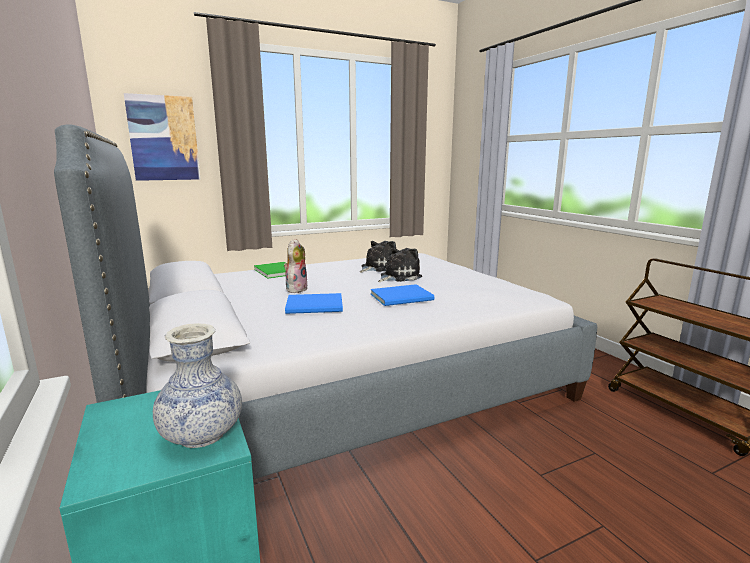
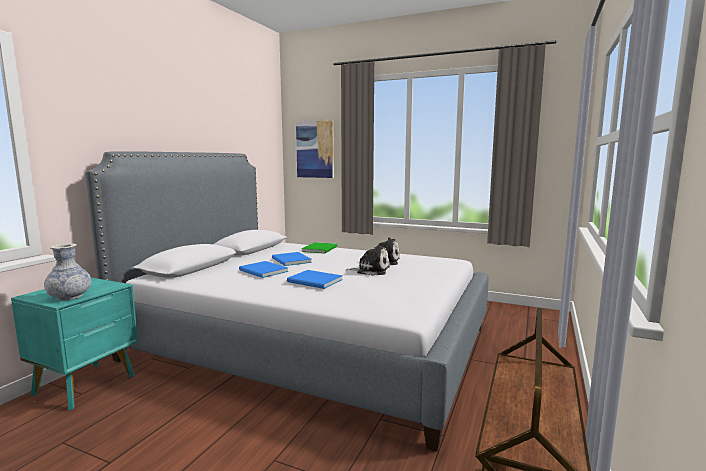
camera: 50 degrees right, 5 degrees down
(296, 289) = (290, 260): plush toy -> blue book

